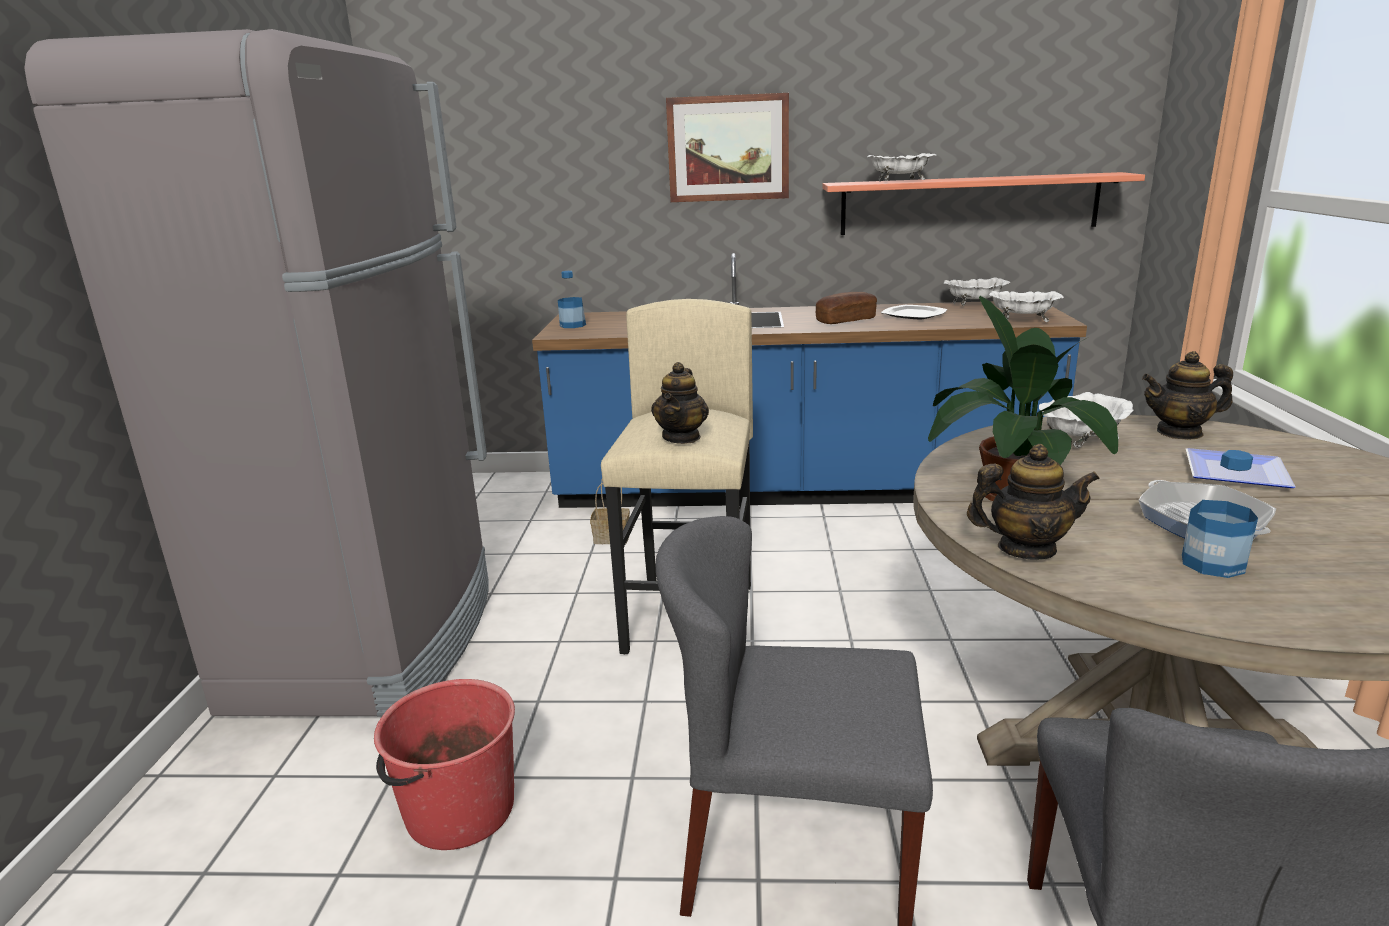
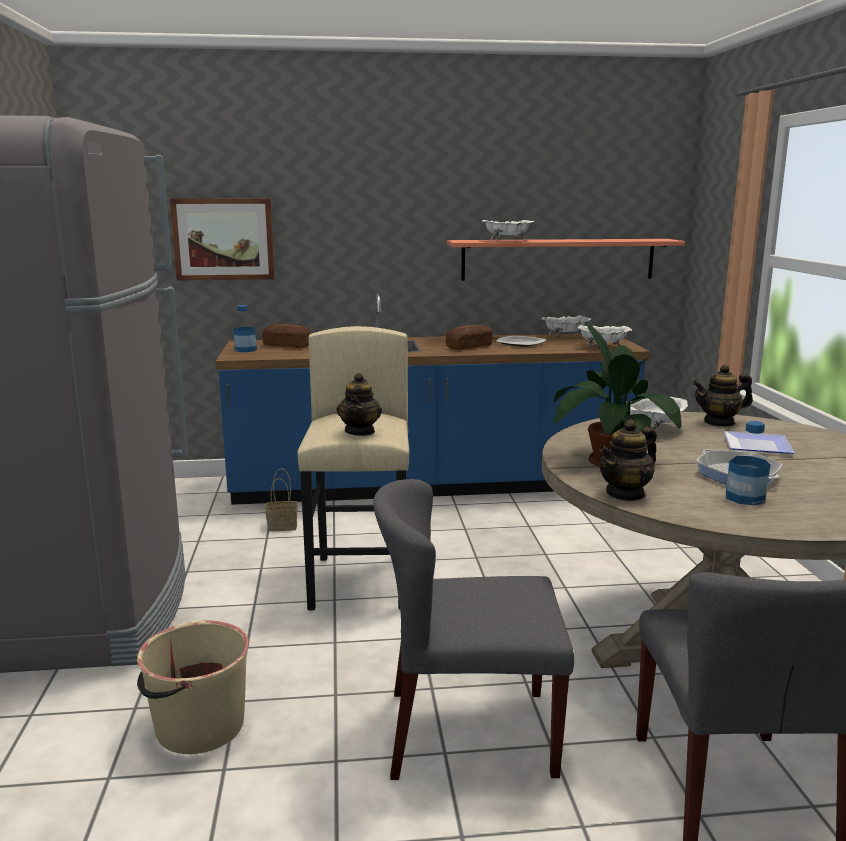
camera: 10 degrees left, 5 degrees down
(458, 811) = (198, 727): red bucket -> beige bucket
(623, 319) = (287, 346): none -> bread
(728, 148) = (372, 211): picture -> picture (223, 239)
(1026, 549) = (626, 494): teapot -> teapot turned 150 degrees clockwise

